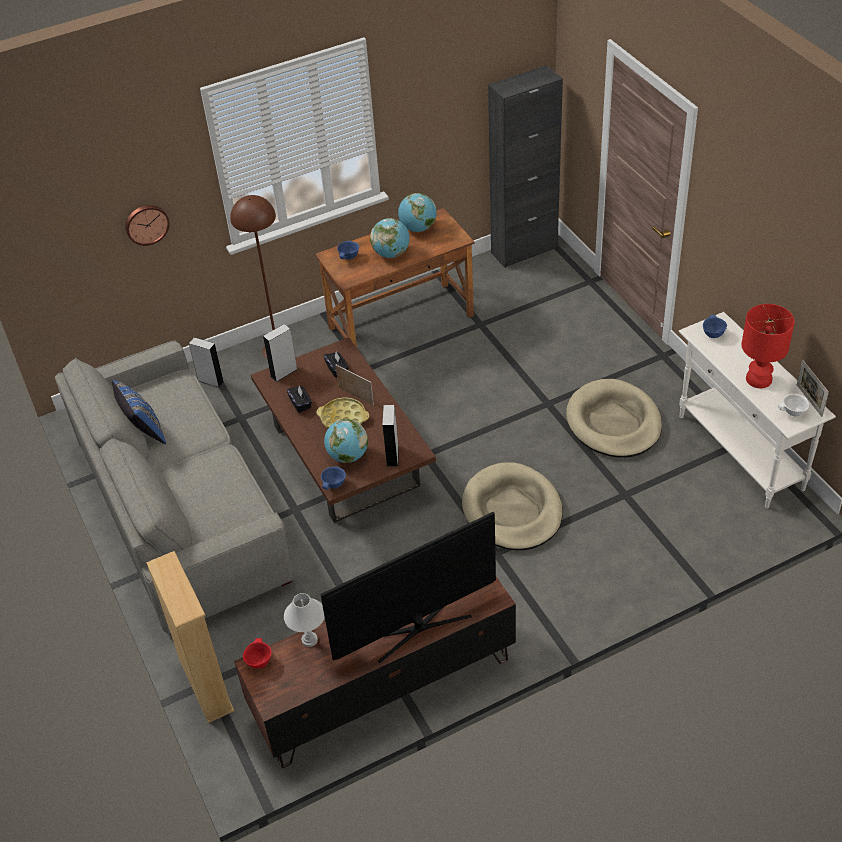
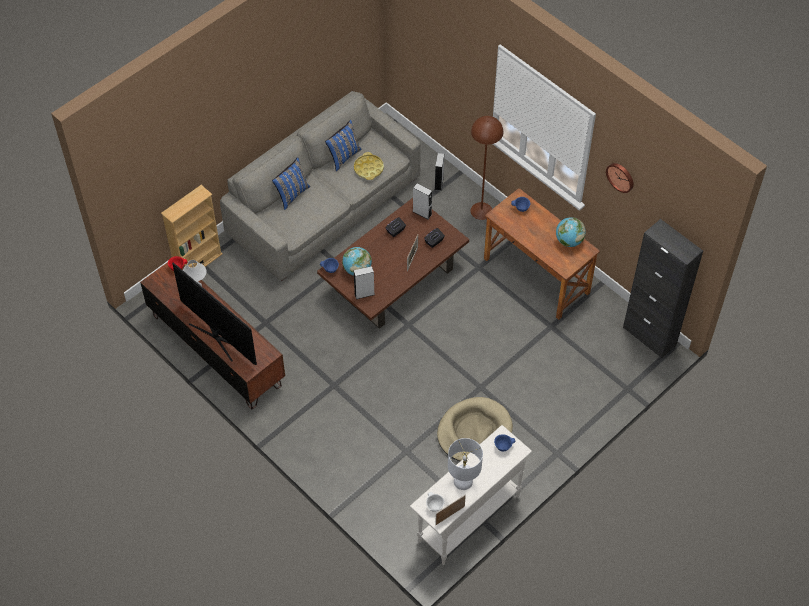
camera: 70 degrees right, 10 degrees up
(146, 224) = (453, 77): wall clock -> wall clock (621, 177)
(179, 502) = (291, 194): none -> blue pillow
(343, 418) = (390, 258): yellow tray -> yellow tray (368, 168)
(391, 253) = (534, 232): globe -> none
(512, 510) = (372, 386): beige dog bed -> none
(758, 379) = (463, 481): red table lamp -> white table lamp

